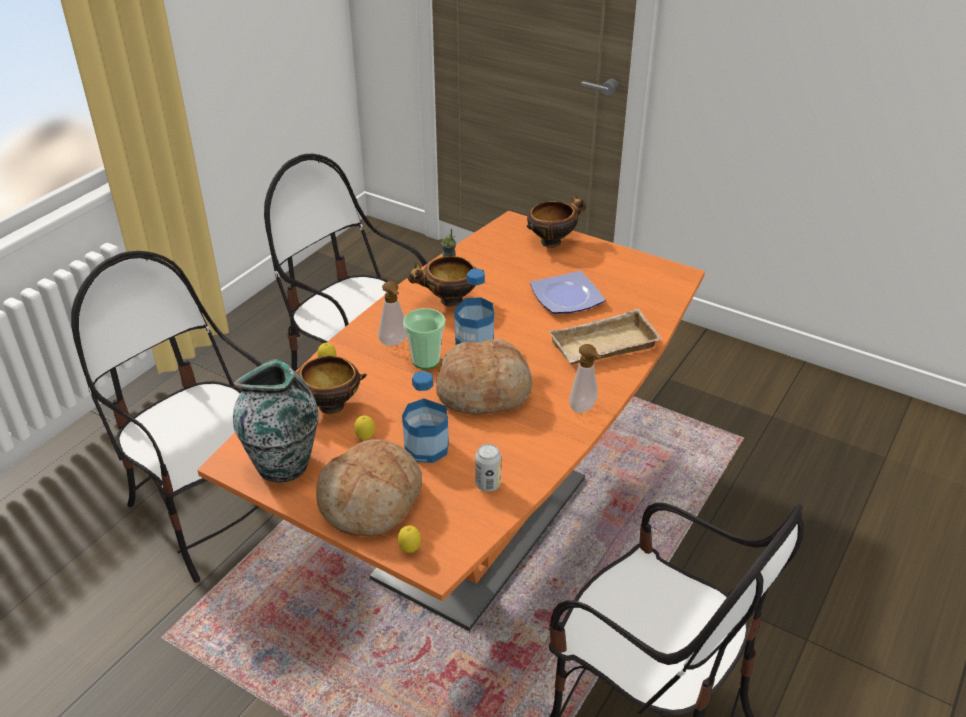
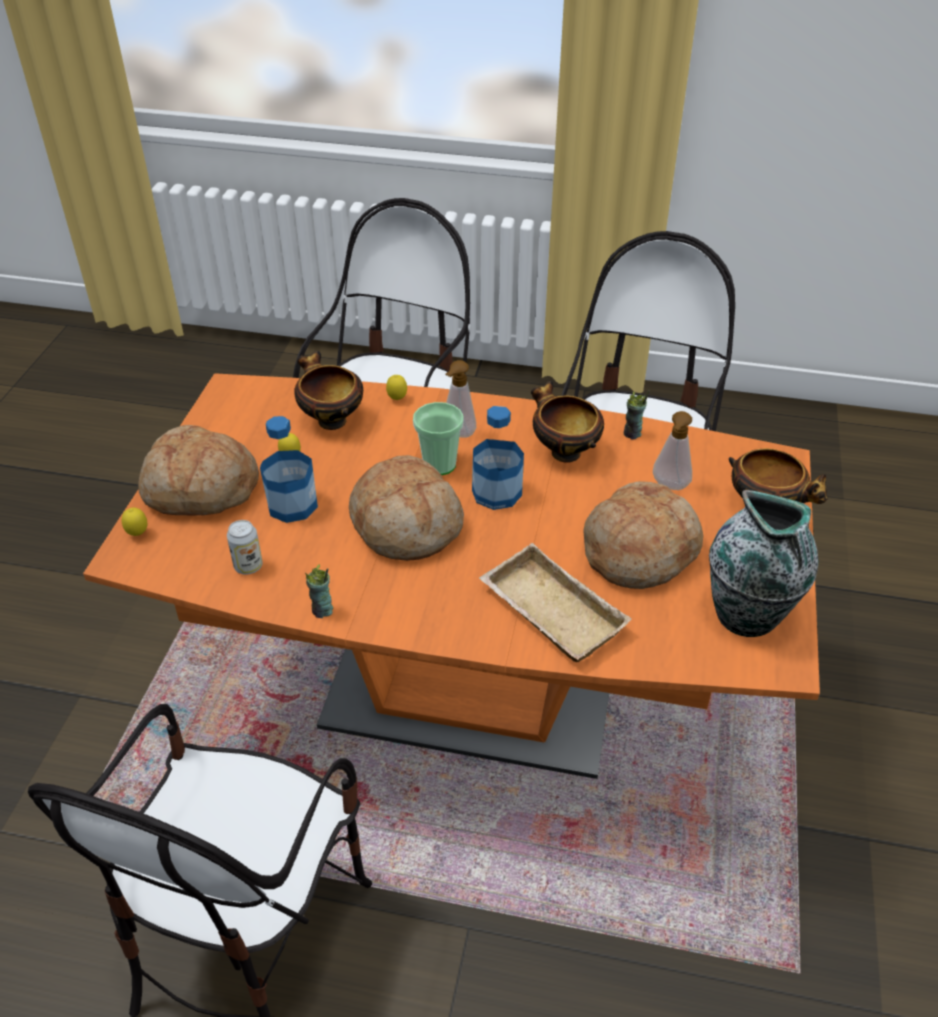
camera: 70 degrees right, 5 degrees up
(285, 465) = (235, 419): vase -> vase (748, 615)
(557, 451) = (322, 610): none -> cup
(565, 297) = (639, 550): plate -> bread
(584, 409) = (411, 619): soap dispenser -> soap dispenser (669, 487)

